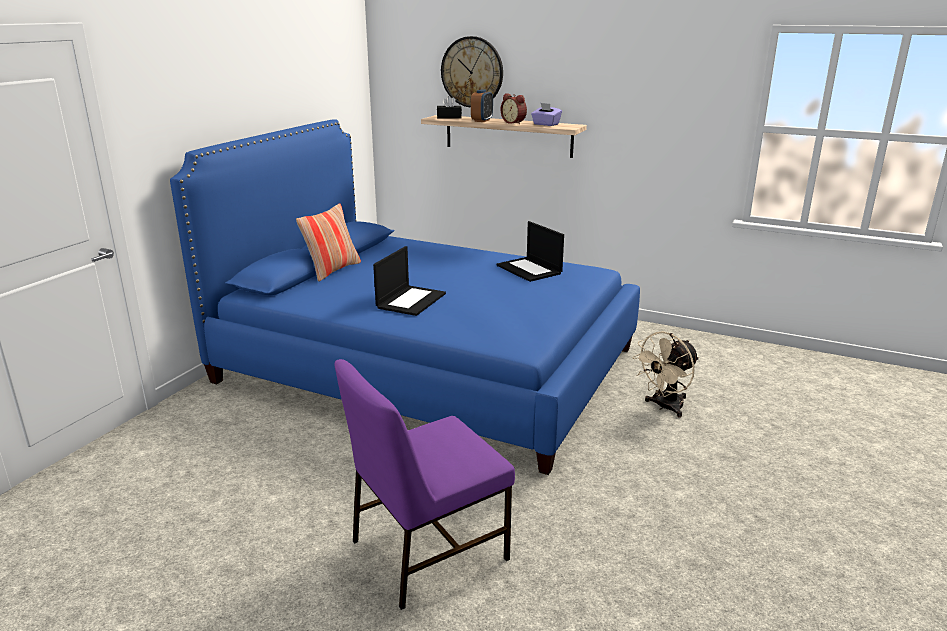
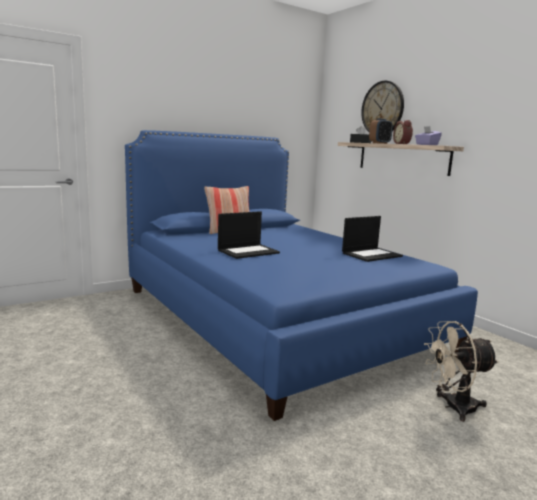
camera: 30 degrees right, 10 degrees down
(426, 550) = (106, 437): purple chair -> none
(530, 269) = (371, 254): laptop -> laptop turned 120 degrees counterclockwise

